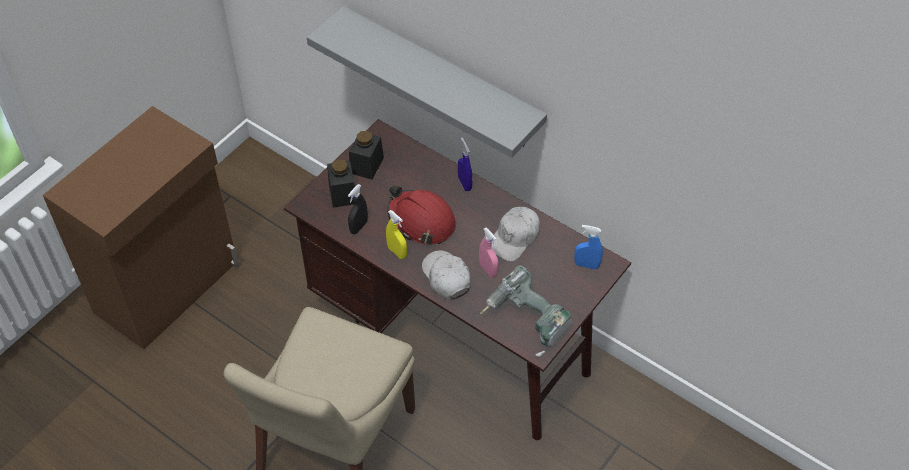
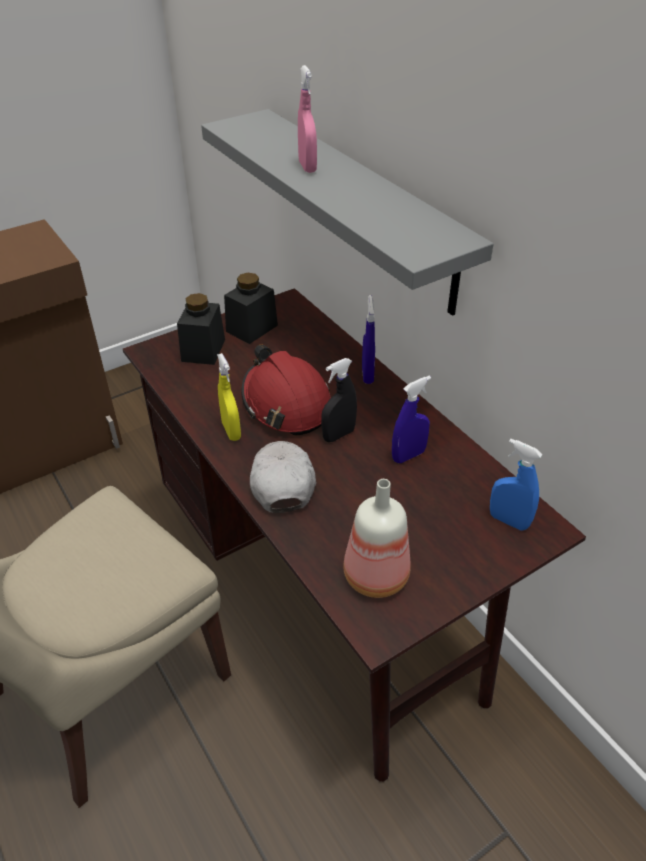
camera: 20 degrees right, 10 degrees down
(358, 227) = (199, 390): black spray bottle -> black spray bottle (338, 435)
(488, 270) = (349, 487): pink spray bottle -> pink spray bottle (307, 167)
(514, 238) = (408, 455): white cap -> blue spray bottle
(526, 321) = (375, 578): power drill -> bottle

